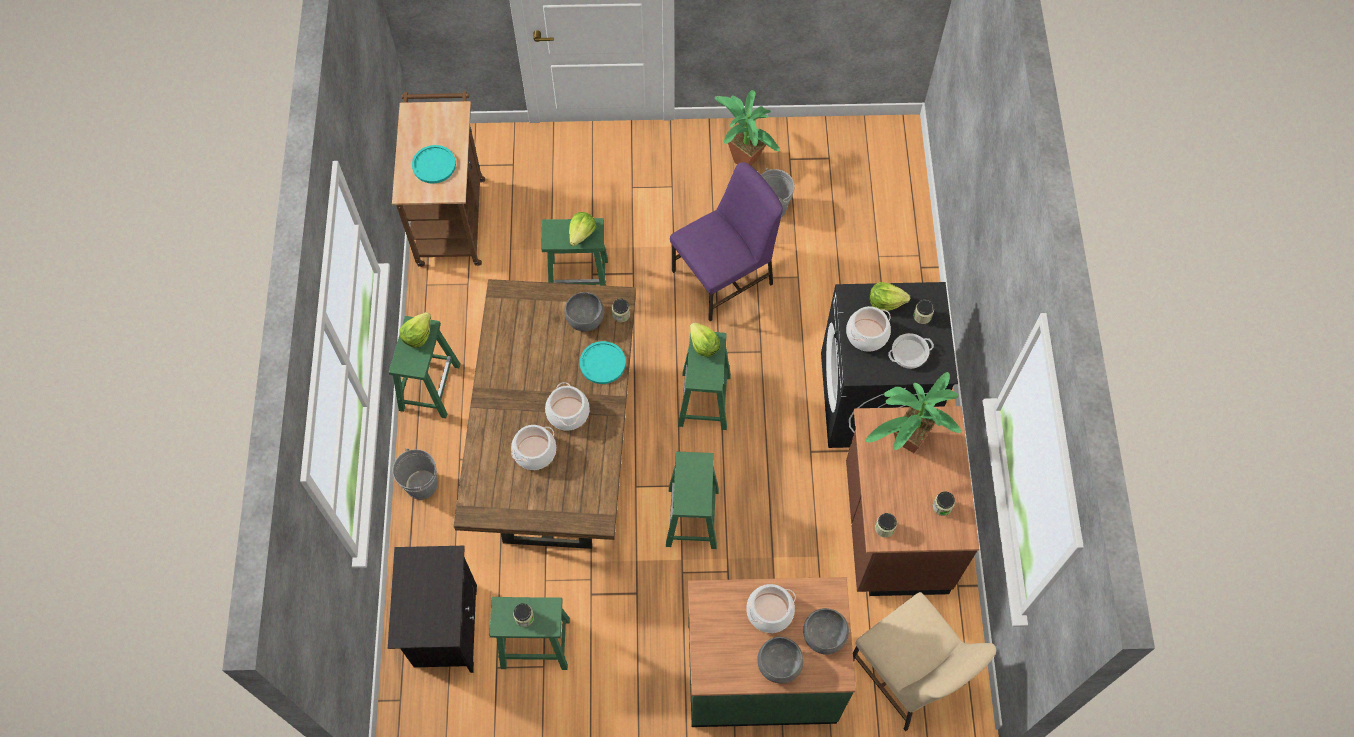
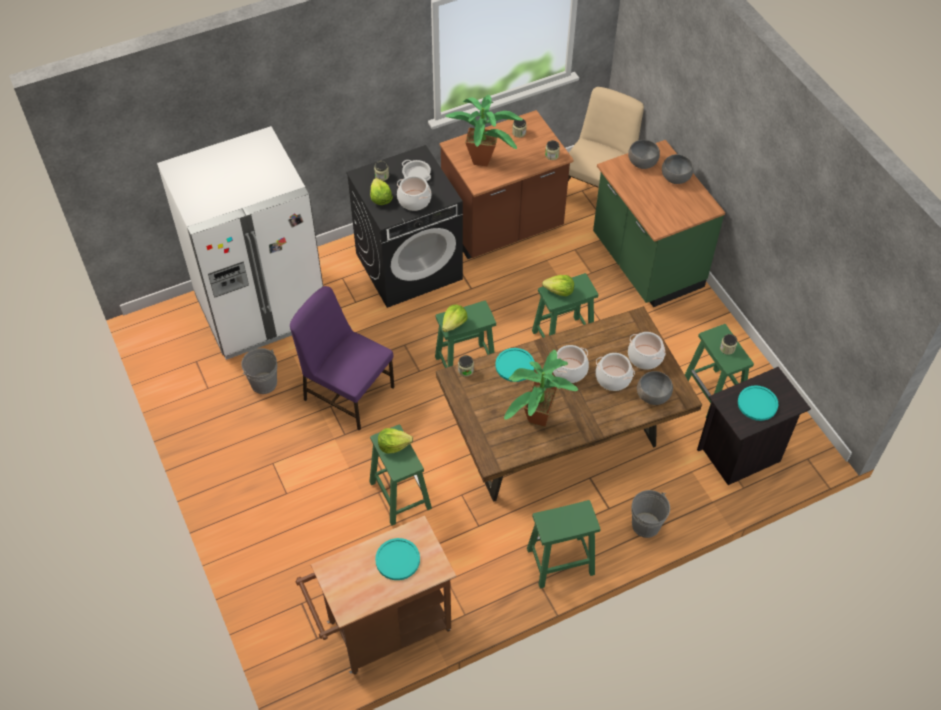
camera: 115 degrees left, 10 degrees down
(417, 335) = (555, 523): lettuce -> lettuce (559, 291)
(425, 592) = (757, 403): none -> turquoise plate
(585, 318) = (482, 392): grey bowl -> grey bowl (652, 395)
(743, 157) = (219, 421): potted plant -> potted plant (535, 421)
(769, 611) = (646, 192): cooking pot -> cooking pot (644, 357)
(872, 234) = (261, 309): none -> white fridge

